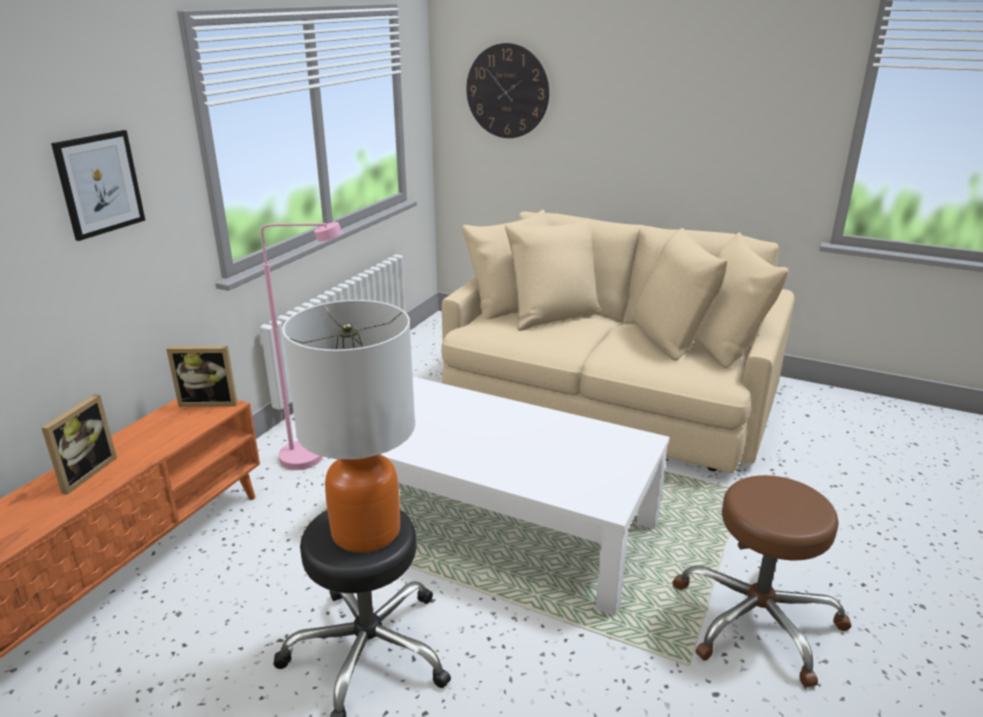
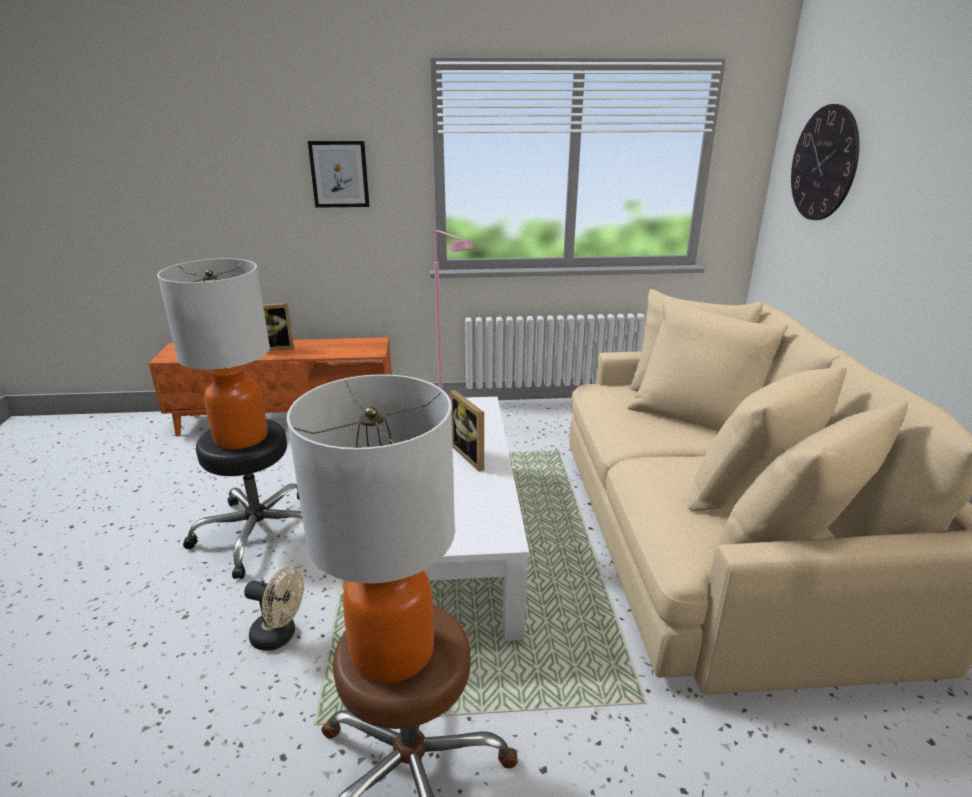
camera: 60 degrees right, 0 degrees up
(210, 401) = (375, 346): picture frame -> picture frame (473, 455)
(563, 666) = (280, 636): none -> beige fan
(786, 508) = (393, 651): none -> table lamp

